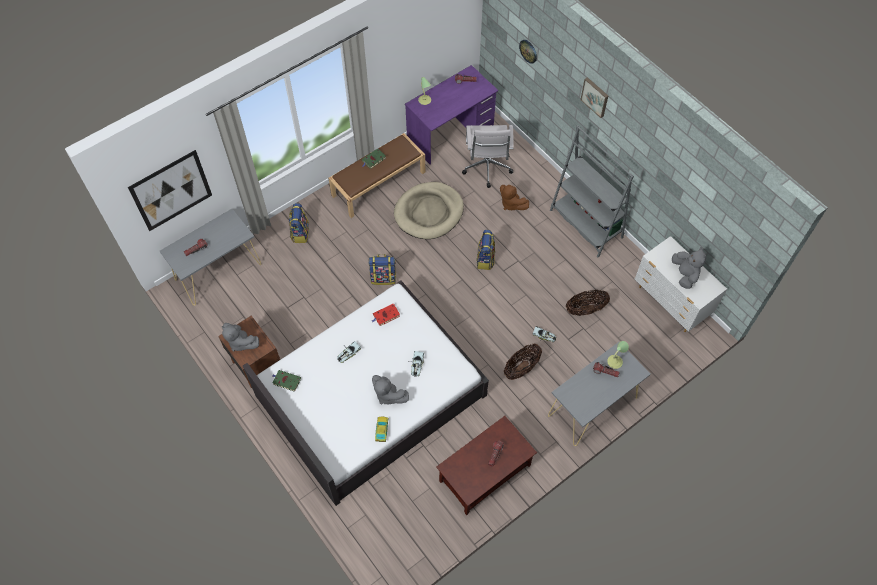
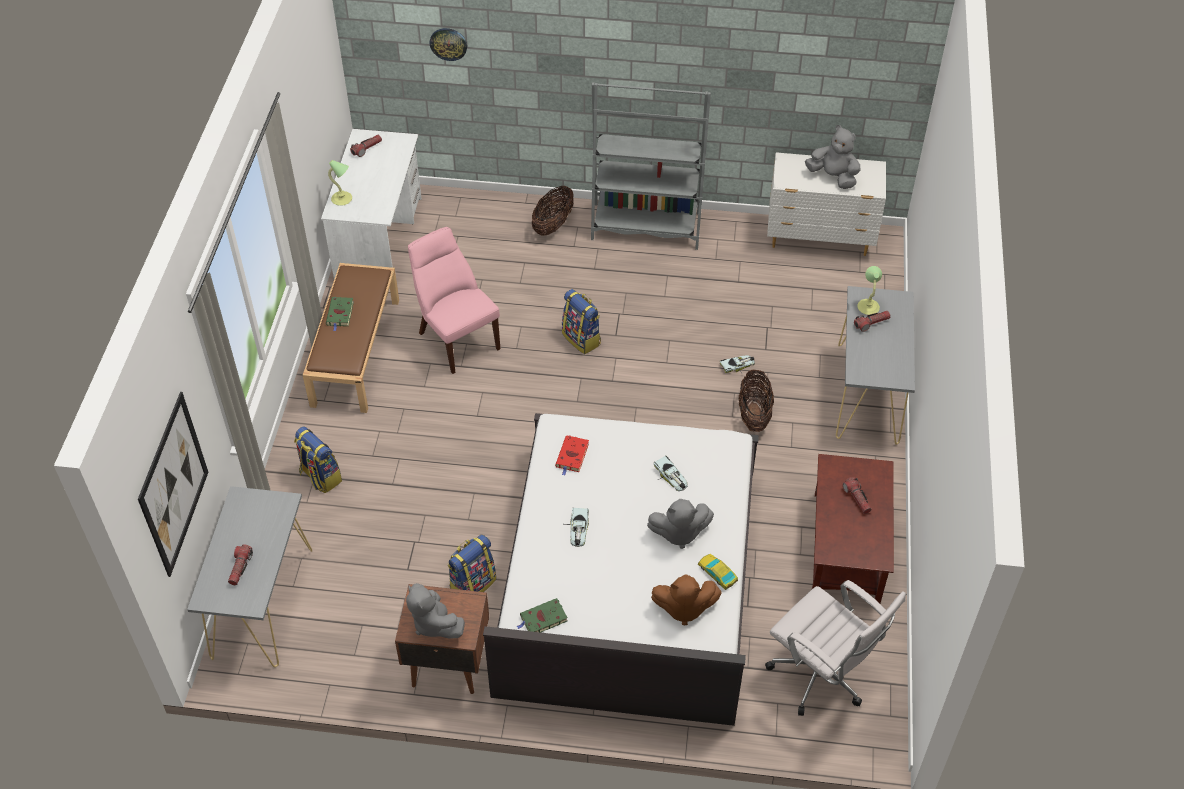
camera: 45 degrees left, 10 degrees down
(241, 342) = (434, 623): grey plush toy -> grey plush toy turned 60 degrees clockwise
(383, 277) = (487, 445): backpack -> backpack (472, 584)
(429, 212) = (456, 338): beige dog bed -> pink chair
(450, 133) = (379, 240): purple desk -> white desk
(487, 169) = (469, 247): white office chair -> white office chair (822, 677)
(511, 204) = (541, 263): brown plush toy -> brown plush toy (683, 608)
(585, 309) = (747, 307): basket -> basket (553, 224)
(595, 97) = (591, 34): picture -> none

